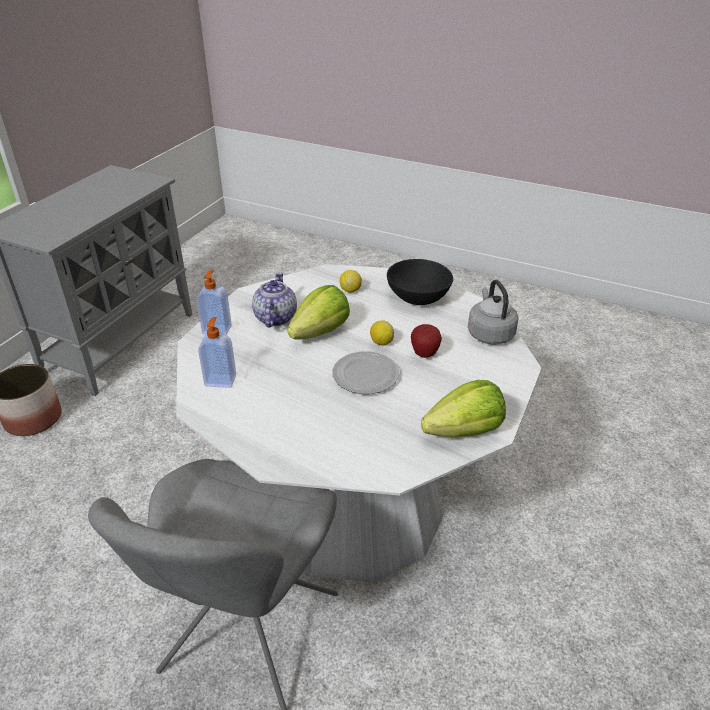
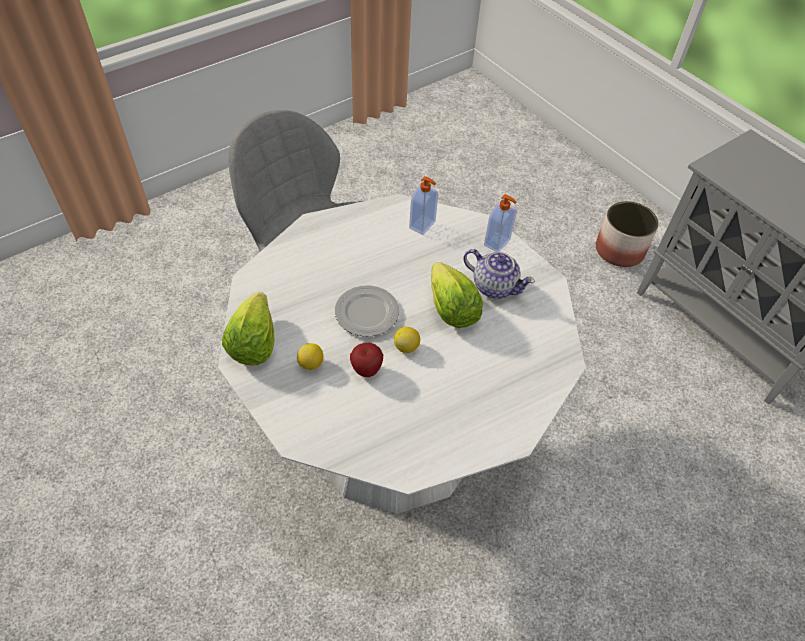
camera: 115 degrees right, 15 degrees up
(350, 290) = (515, 365): lemon -> lemon (311, 364)
(418, 298) = (466, 418): black bowl -> none
(489, 333) = (362, 446): grey kettle -> none

